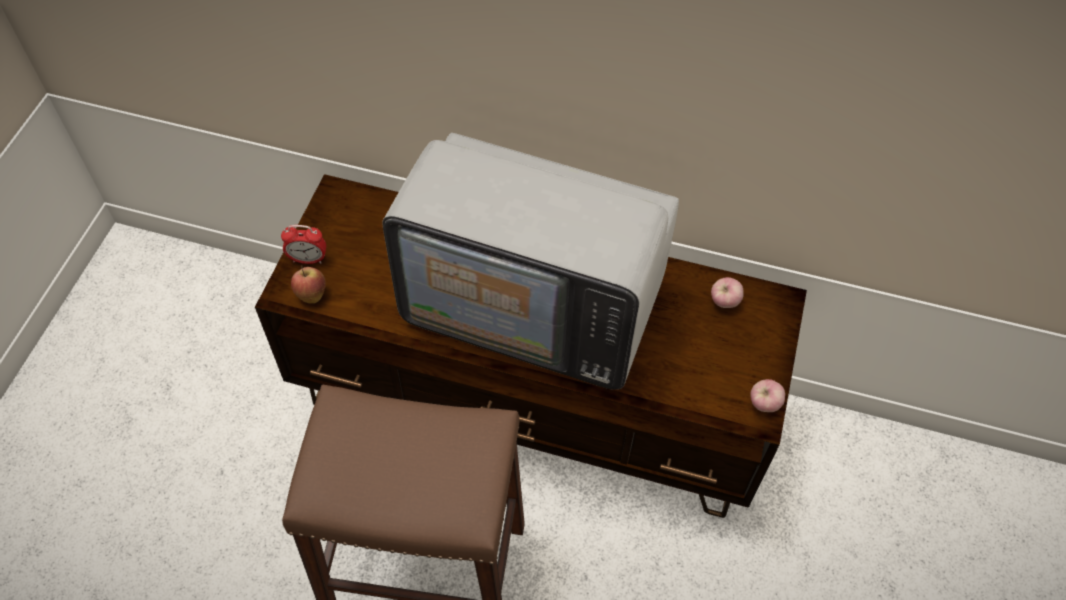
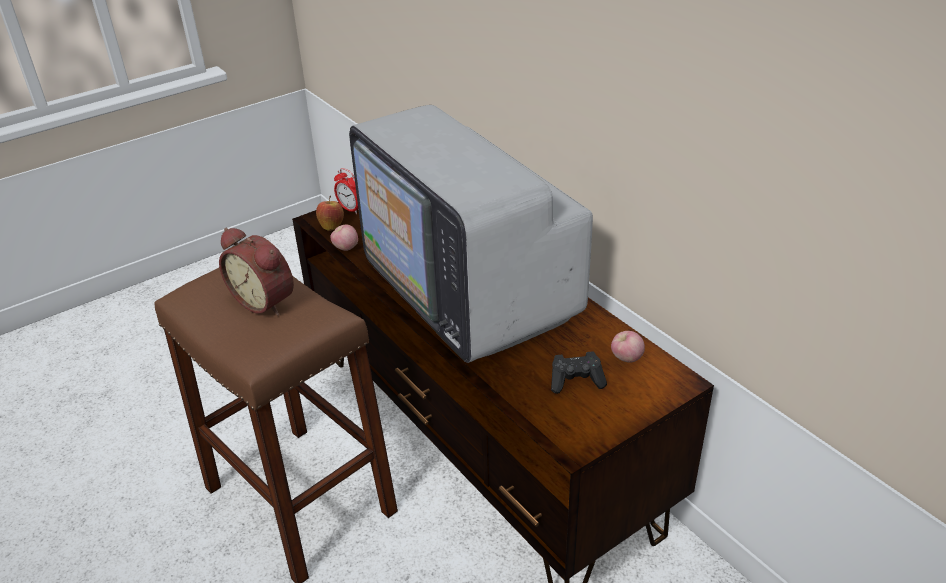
camera: 40 degrees right, 20 degrees down
(402, 446) = (266, 300): none -> alarm clock
(707, 350) = (576, 381): none -> black game controller
(764, 404) = (587, 439): apple -> apple (345, 248)

